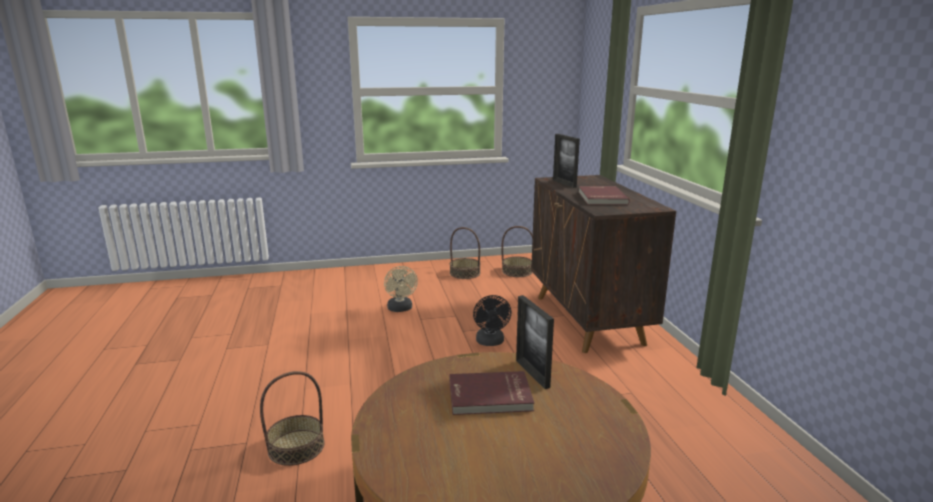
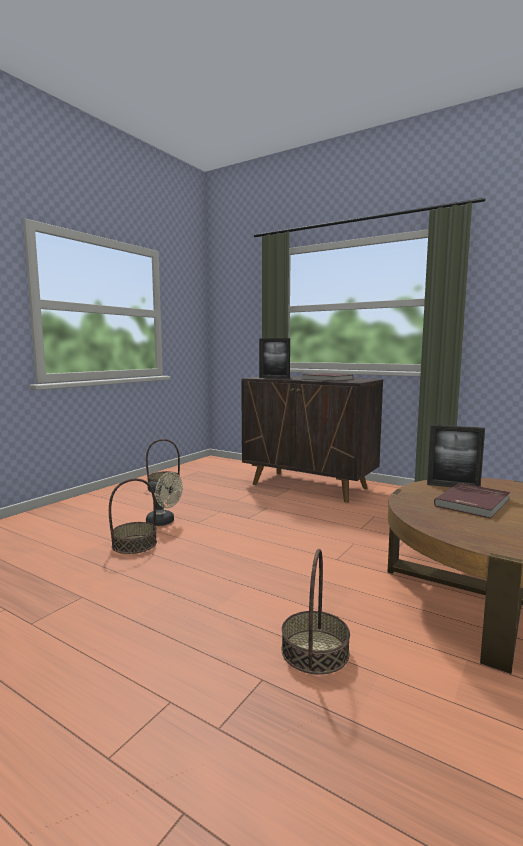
camera: 45 degrees left, 10 degrees down
(490, 342) = (283, 517): black fan -> none
(517, 271) = (202, 474): basket -> basket (134, 544)

